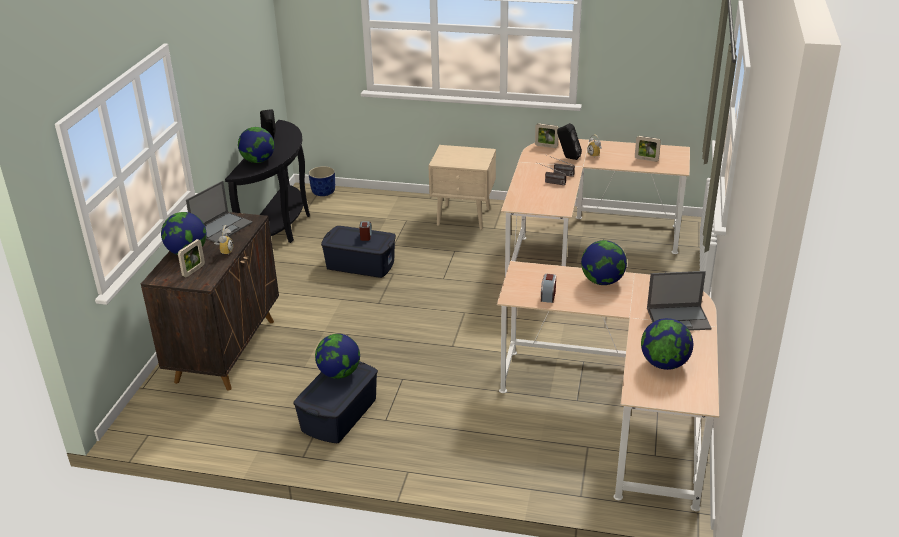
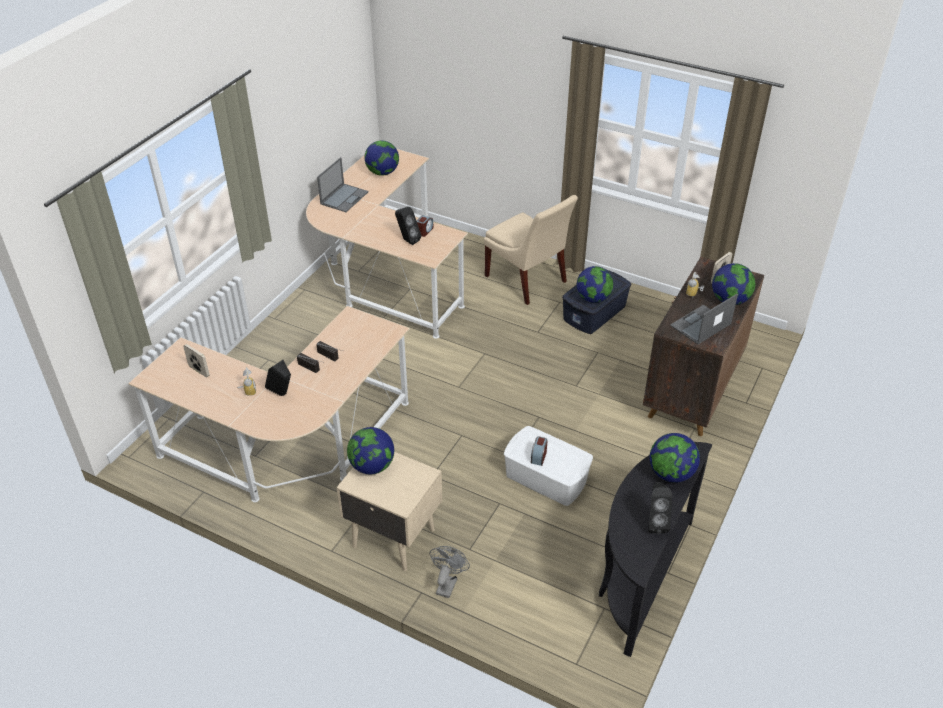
camera: 165 degrees left, 10 degrees up
(323, 192) = (572, 654): blue planter -> none
(360, 264) = (546, 478): blue storage box -> white storage box
(414, 204) = (447, 583): none -> grey fan
(435, 441) = (527, 281): none -> beige chair
(546, 146) = (290, 424): picture frame -> none
(560, 282) = (407, 240): none -> black speaker
(602, 281) = (374, 235): globe -> globe (372, 466)
(679, 318) = (344, 197): laptop -> laptop turned 105 degrees clockwise

